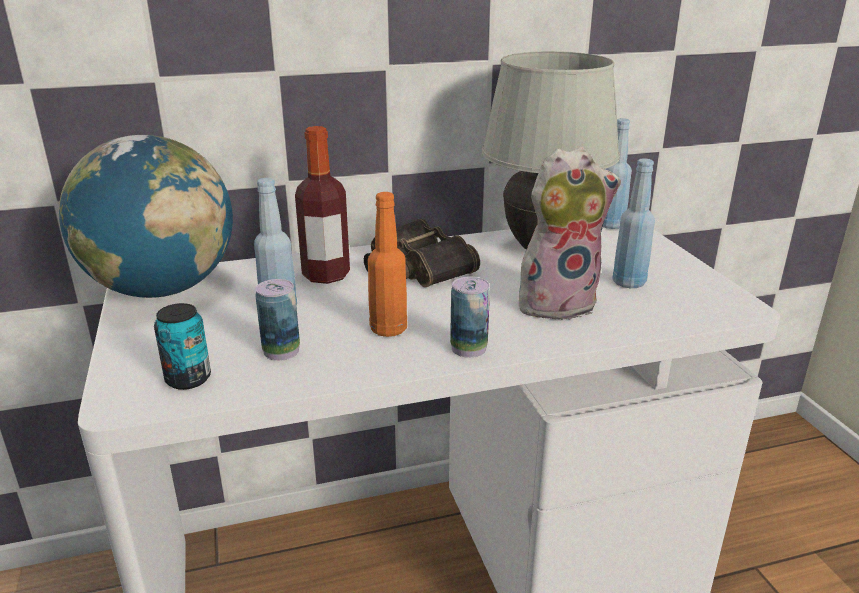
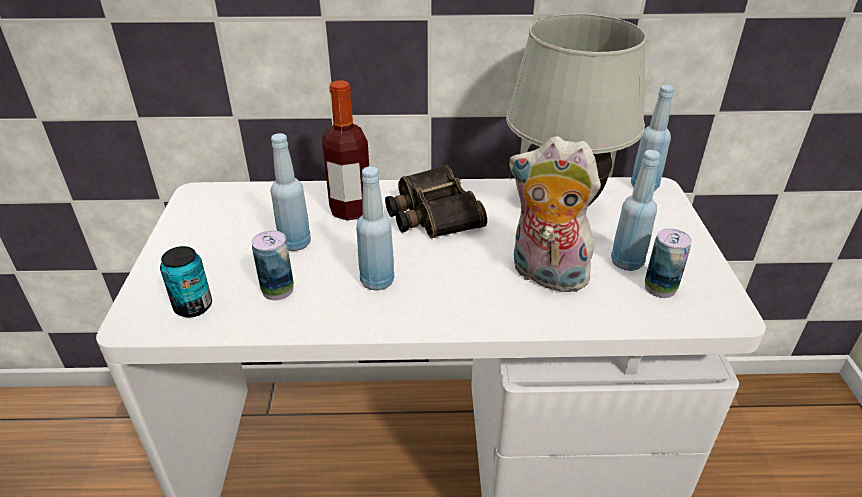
camera: 15 degrees right, 10 degrees up
(162, 289) = (212, 205): globe -> none
(389, 329) = (377, 281): orange bottle -> blue bottle
(468, 348) = (437, 316): can -> can (660, 288)
(557, 302) = (545, 275): plush toy -> plush toy turned 150 degrees counterclockwise

